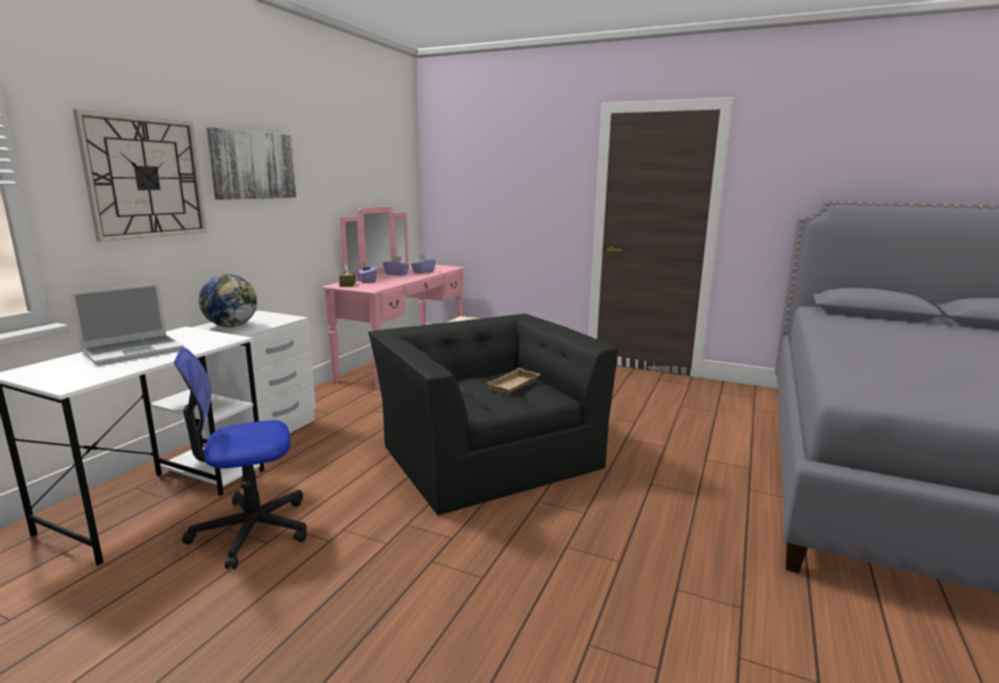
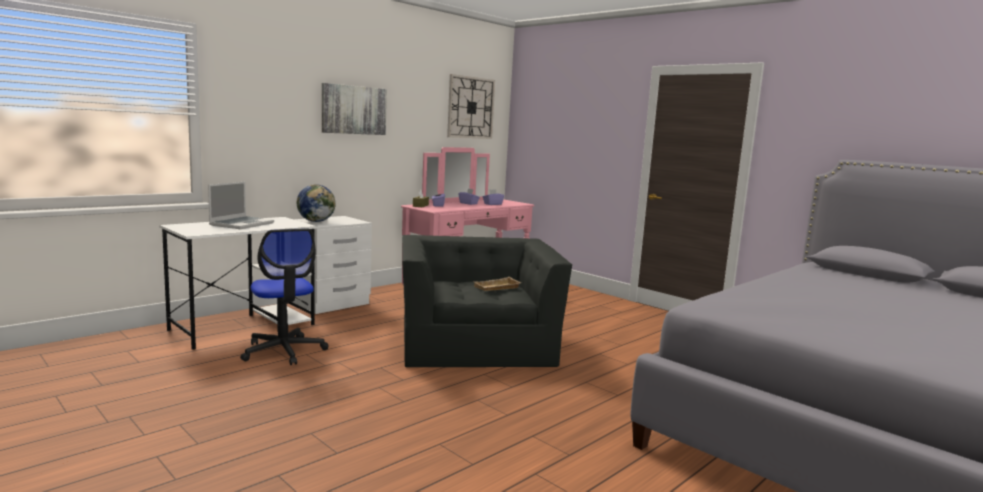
camera: 20 degrees right, 5 degrees down
(134, 351) = (242, 224): laptop -> laptop turned 45 degrees counterclockwise
(145, 178) = (275, 115): wall clock -> wall clock (470, 107)
(251, 530) = (284, 351): office chair -> office chair turned 120 degrees counterclockwise

